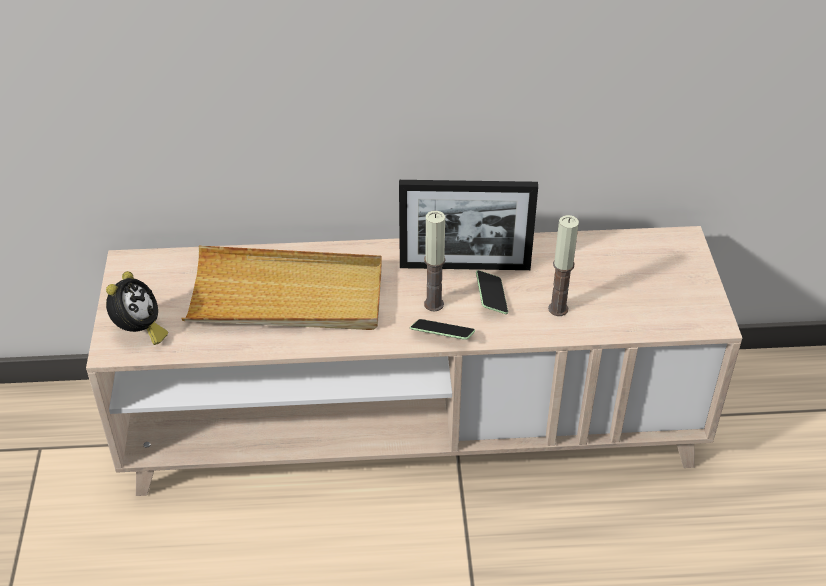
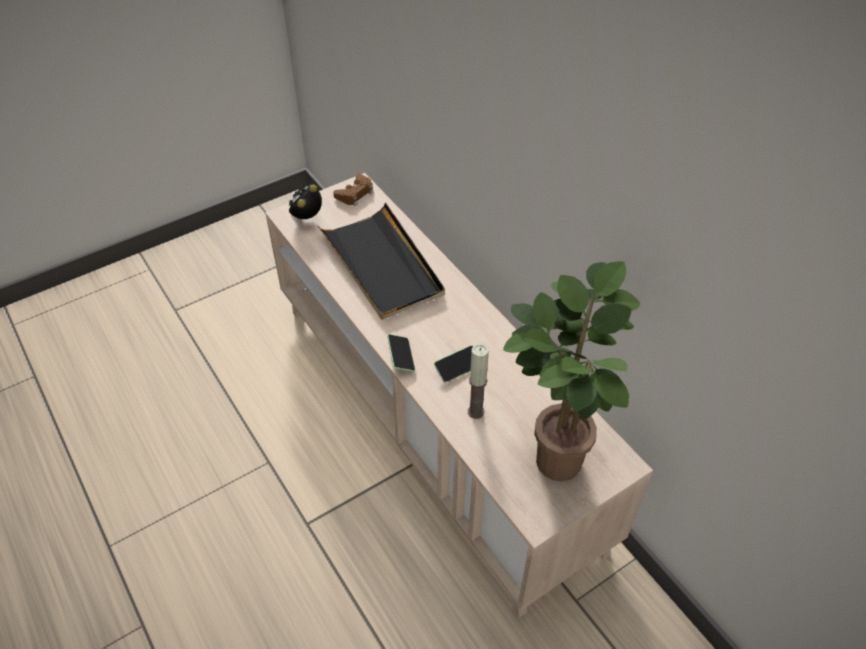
camera: 60 degrees right, 5 degrees up
(139, 331) = (306, 218): alarm clock -> alarm clock turned 135 degrees clockwise
(140, 272) = (355, 194): none -> brown game controller
(286, 296) = (382, 265): beige tray -> black tray
(434, 304) = (428, 339): candle -> none
(465, 266) = (480, 340): picture frame -> none
(646, 278) = (553, 454): none -> potted plant

